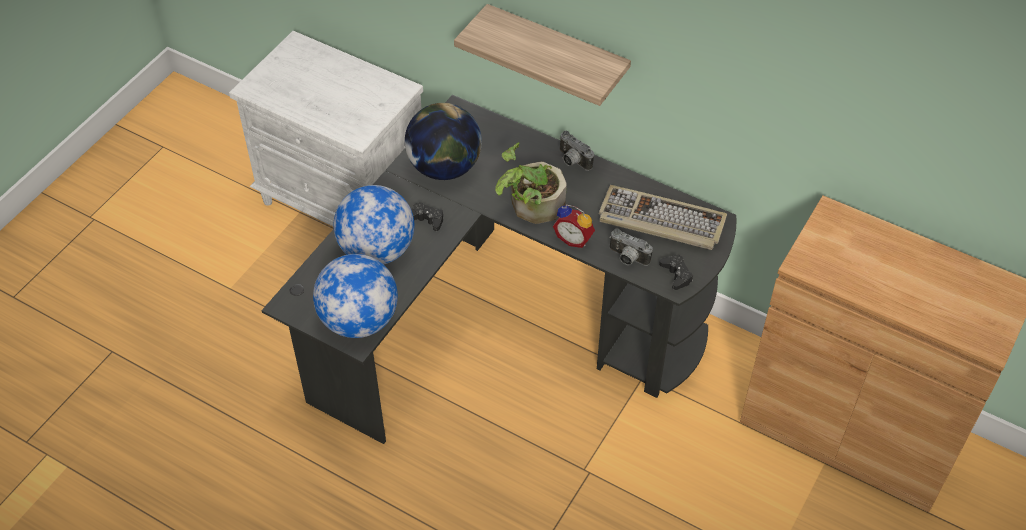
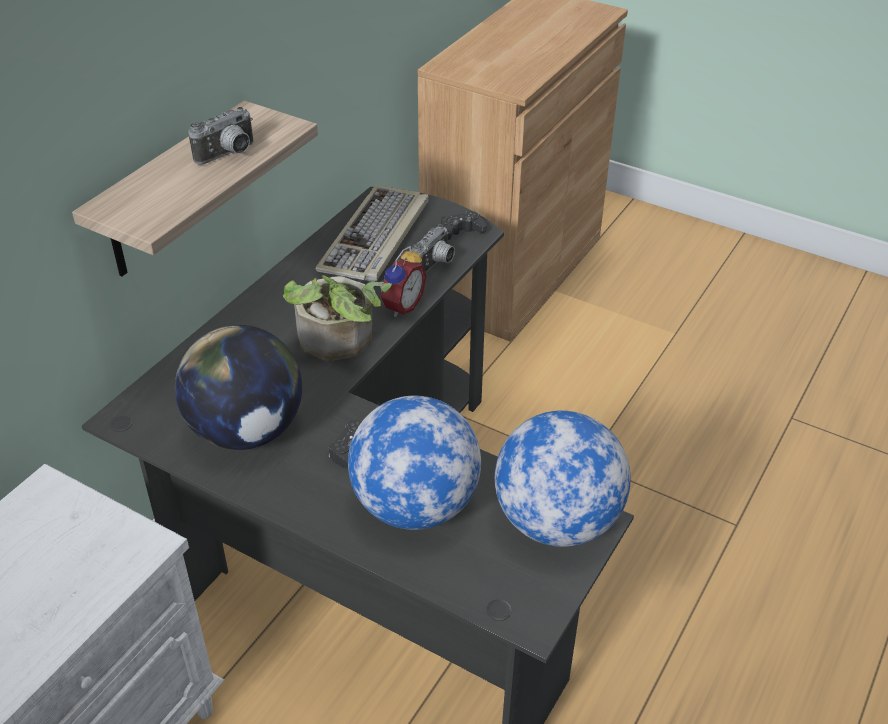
camera: 90 degrees left, 10 degrees down
(572, 161) = (259, 304): camera -> camera (229, 155)

